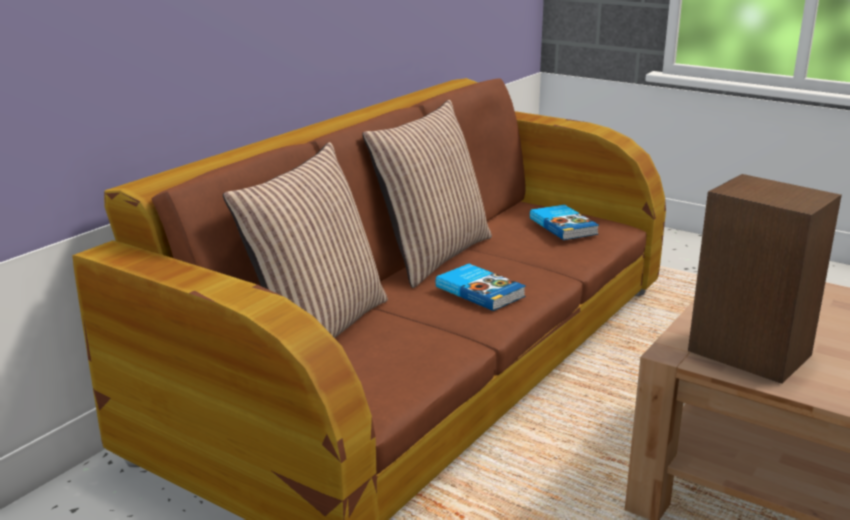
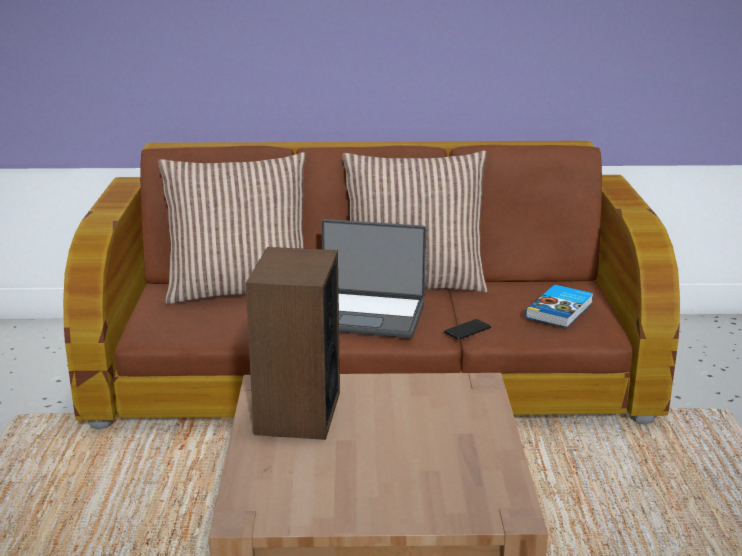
camera: 55 degrees right, 0 degrees up
(480, 291) = (366, 315): book -> laptop
(559, 265) = (467, 330): none -> phone

